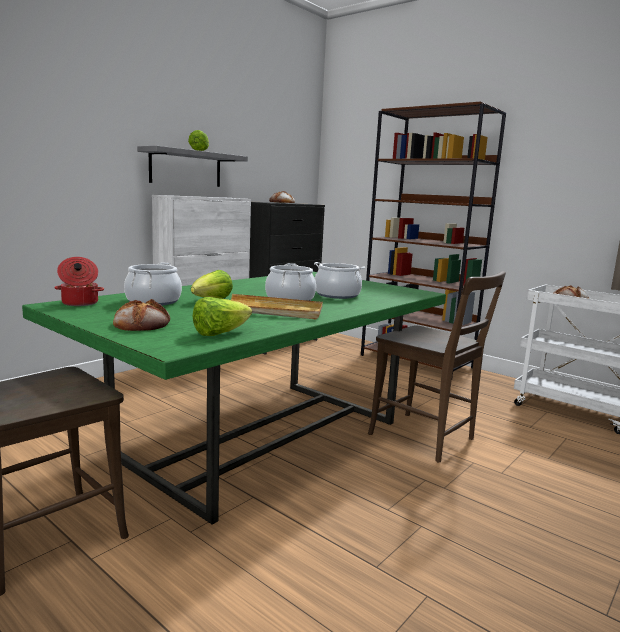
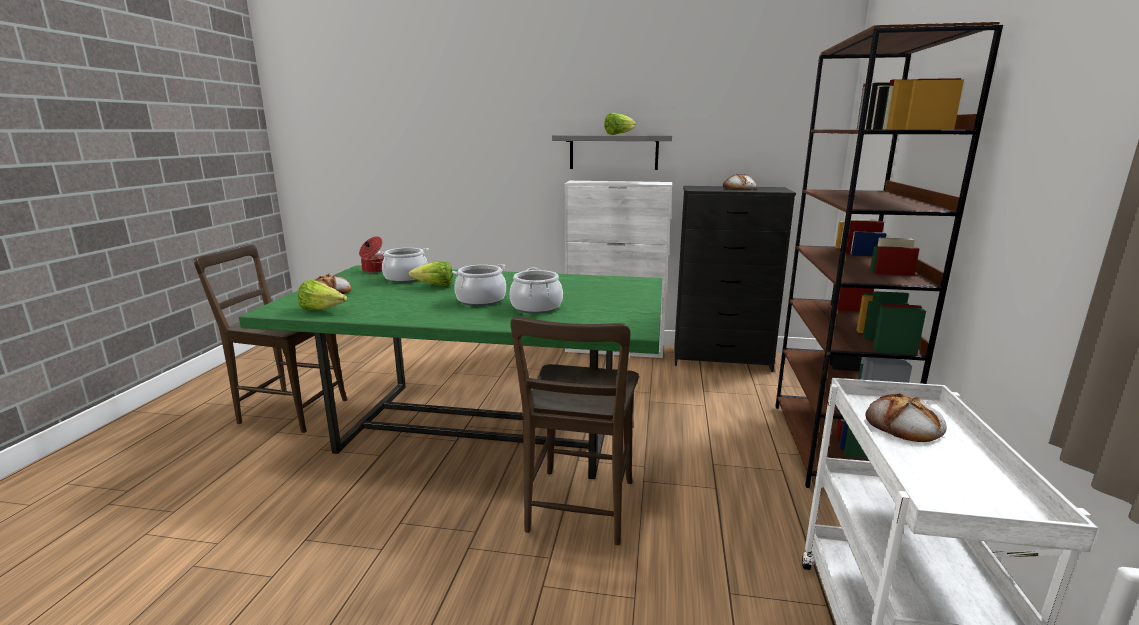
camera: 60 degrees right, 5 degrees up
(273, 311) = (421, 305): beige tray -> none

